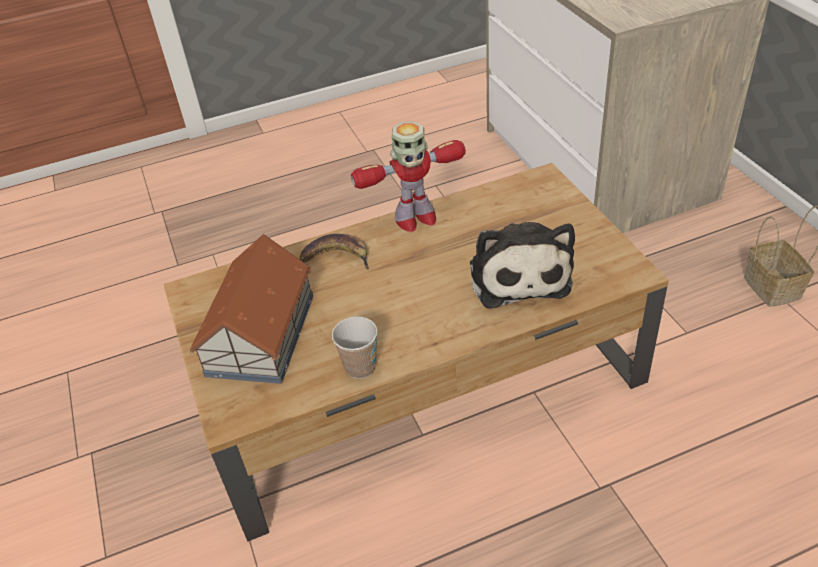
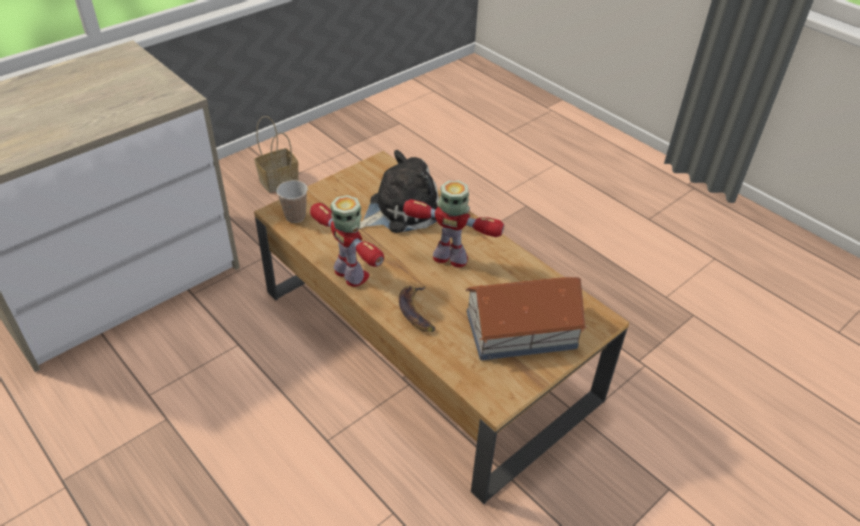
camera: 115 degrees left, 0 degrees up
(360, 367) = (523, 266): cup -> cup (295, 216)
(406, 302) = (451, 258): none -> toy robot

